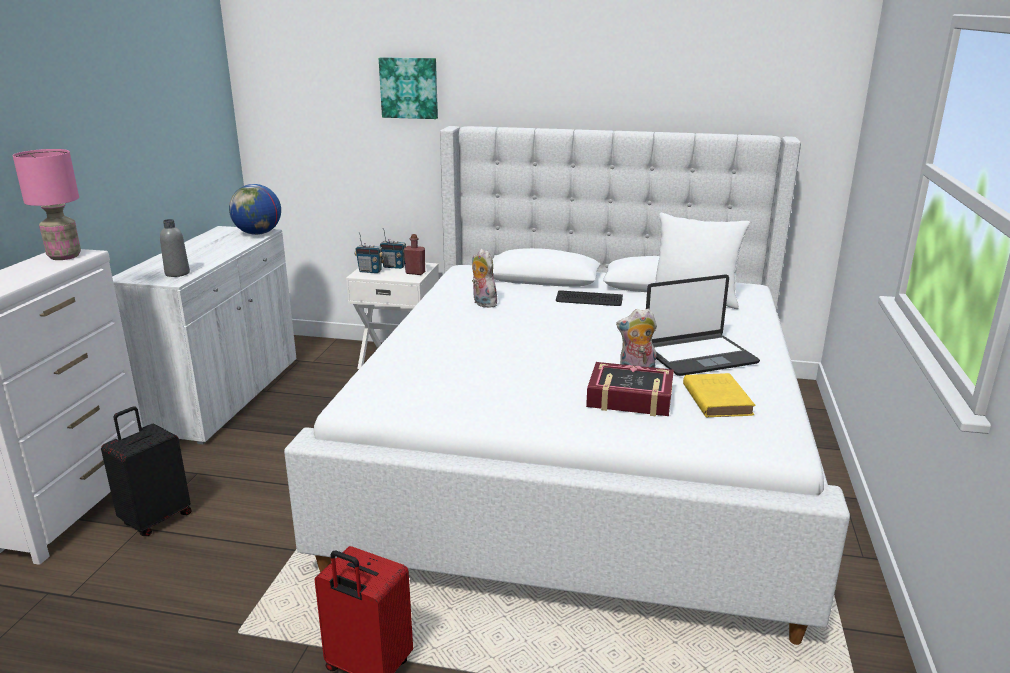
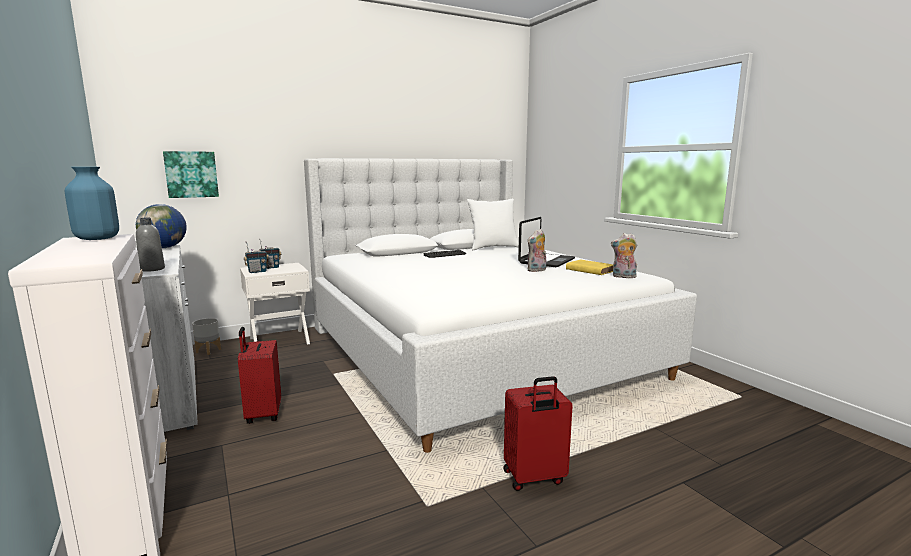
camera: 40 degrees left, 10 degrees down
(64, 256) = (96, 238): pink table lamp -> blue vase
(156, 519) = (233, 483): black suitcase -> none
(264, 453) = (262, 414): none -> red suitcase
(323, 351) = (208, 351): none -> grey planter
(409, 88) = (268, 133): picture -> picture (191, 174)
(415, 273) = (294, 267): red bottle -> none
(482, 303) = (391, 264): plush toy -> plush toy (623, 277)
(630, 398) = (557, 276): book -> none

